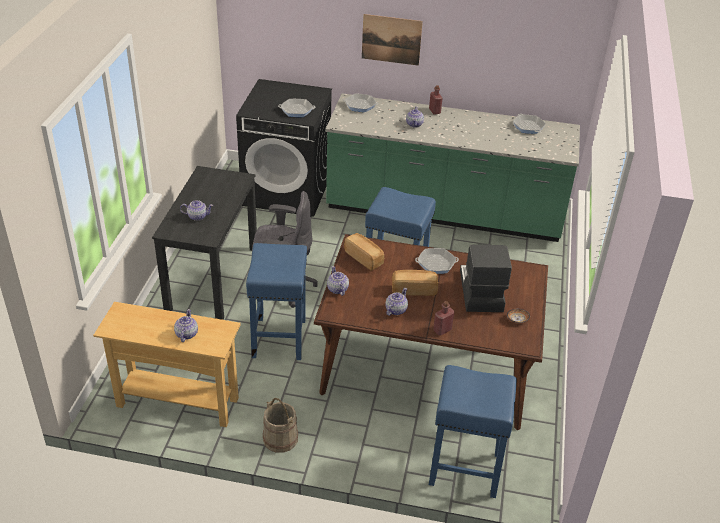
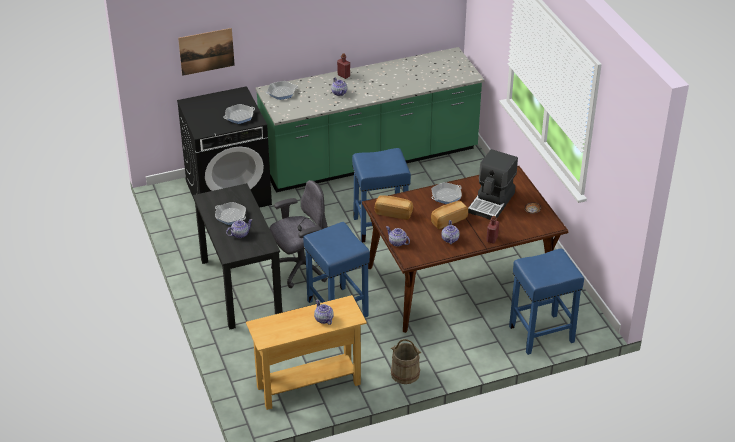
camera: 30 degrees left, 0 degrees up
(391, 39) = (293, 27): picture -> picture (206, 51)
(480, 291) = (492, 202): coffee machine -> coffee machine turned 120 degrees counterclockwise
(528, 127) = (424, 62): frying pan -> frying pan (230, 216)

